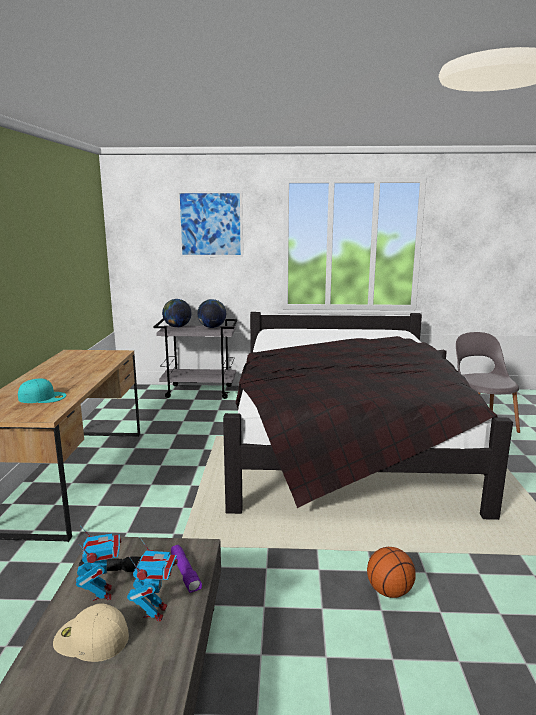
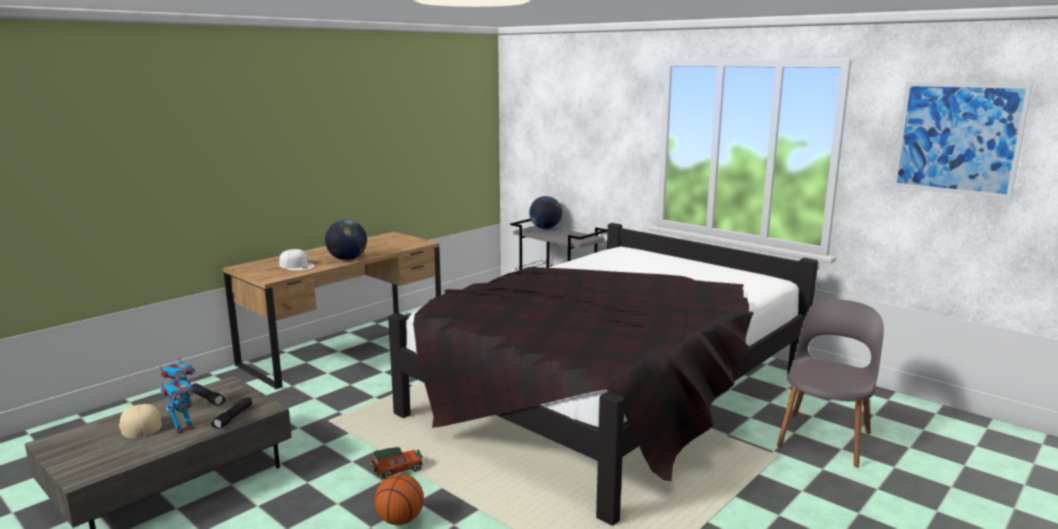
camera: 40 degrees right, 0 degrees up
(43, 397) = (297, 265): turquoise cap -> white cap
(186, 573) = (233, 417): purple flashlight -> black flashlight
(210, 224) = (588, 113): picture -> picture (957, 138)
(212, 327) = (576, 234): globe -> globe (347, 259)
(314, 556) = (396, 470): none -> toy car

